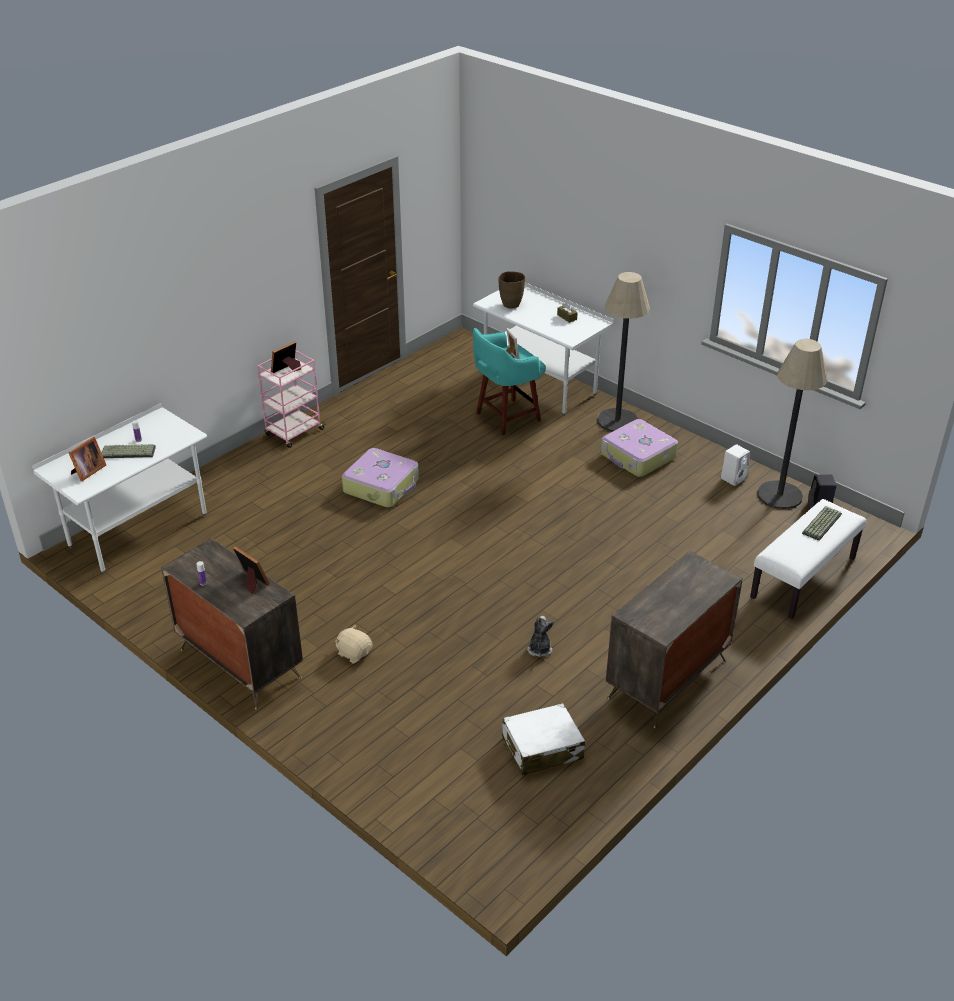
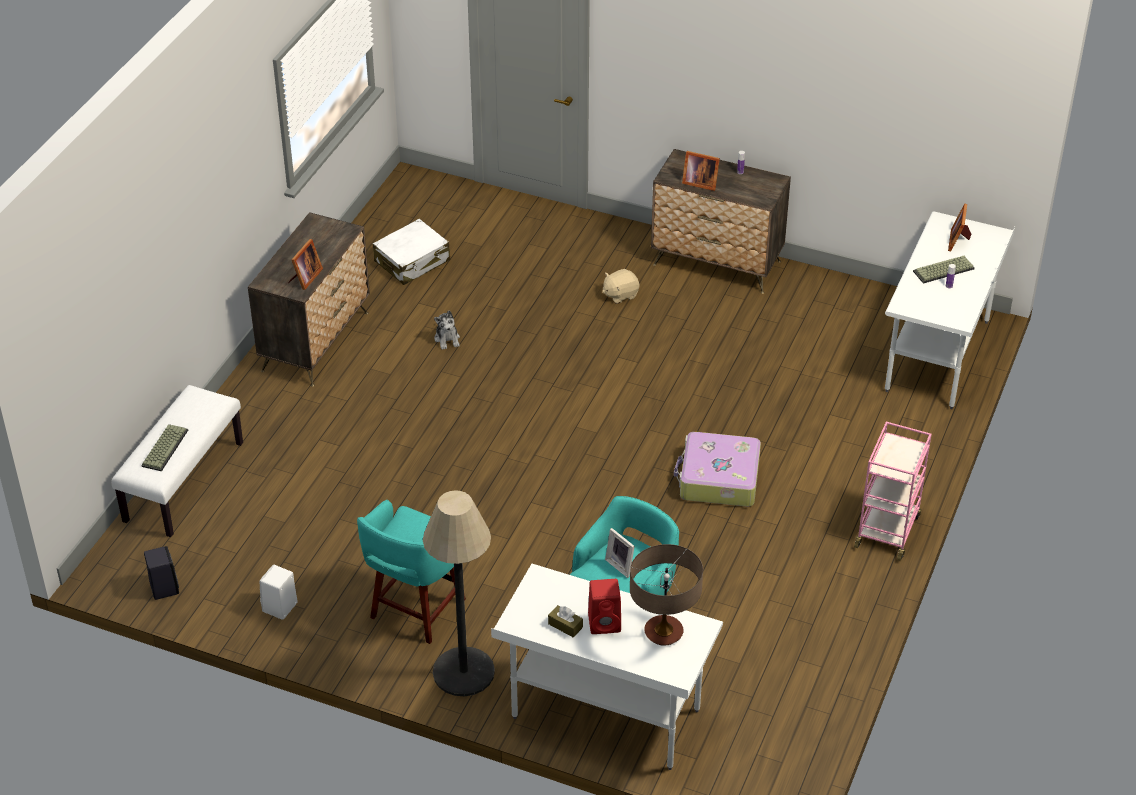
camera: 160 degrees right, 5 degrees up
(287, 370) = (900, 459): picture frame -> picture frame (305, 278)
(354, 653) = (620, 295): beige plush toy -> beige plush toy turned 135 degrees clockwise
(511, 304) = (663, 632): brown vase -> table lamp
(542, 314) = (605, 623): none -> red speaker
(638, 457) = (416, 611): suitcase -> turquoise stool
(779, 495) = (216, 594): floor lamp -> none

